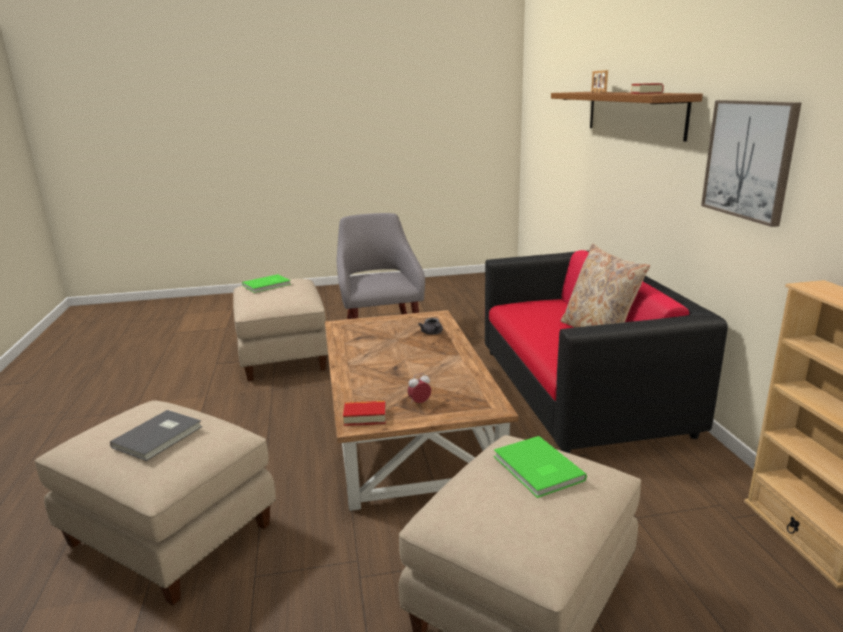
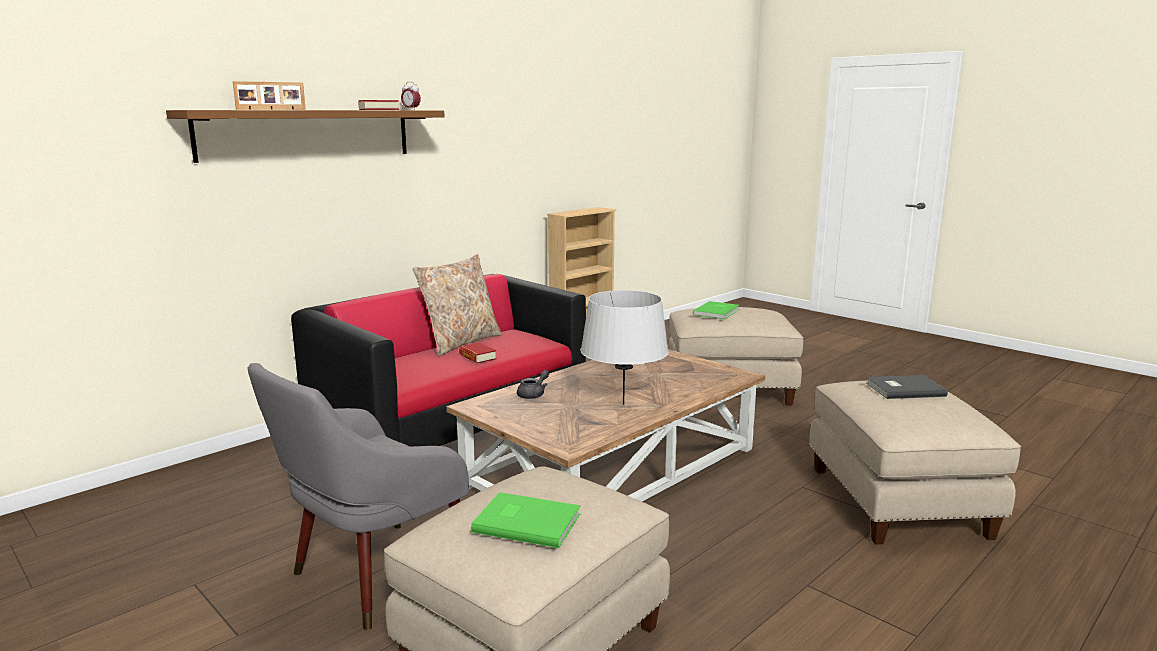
camera: 125 degrees left, 5 degrees down
(365, 417) = (728, 375): book -> book (477, 357)
(371, 353) = (623, 404): none -> grey table lamp
(419, 402) = (678, 366): alarm clock -> alarm clock (411, 110)
(749, 160) = (475, 157): picture -> none

